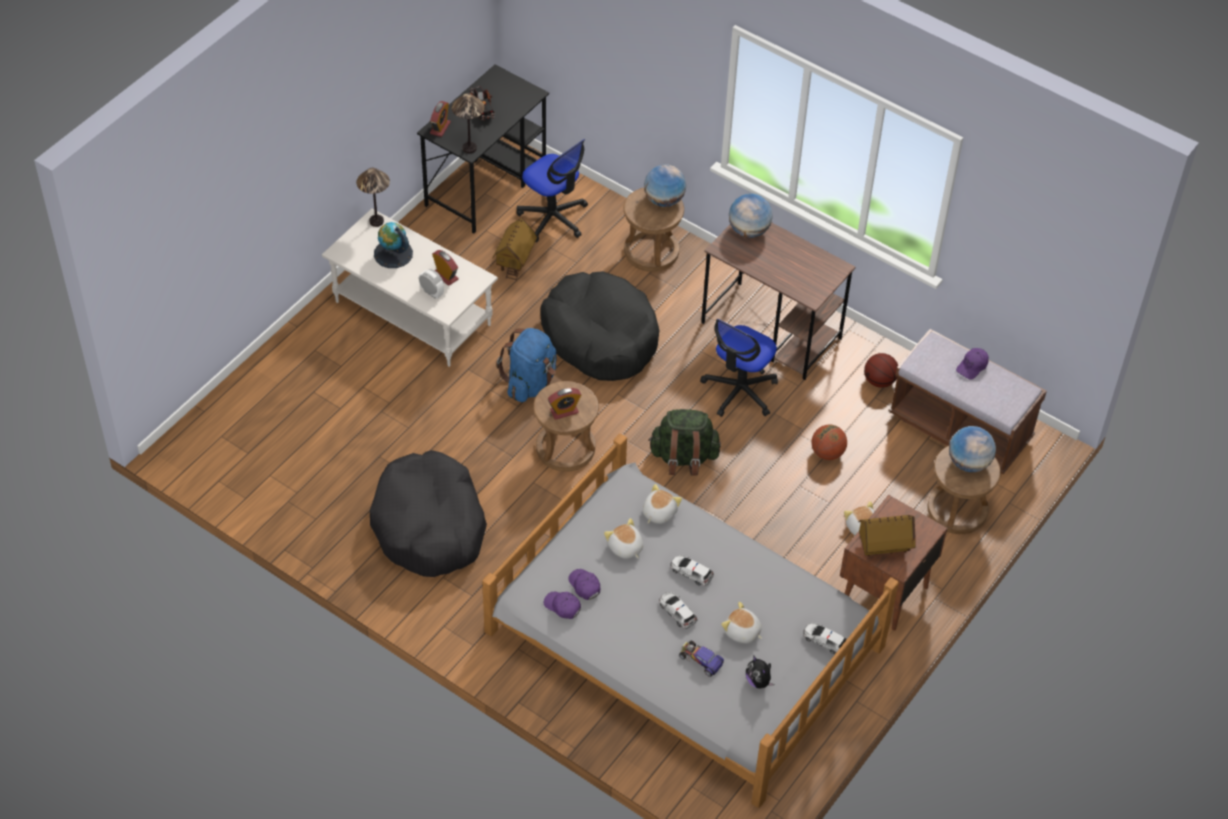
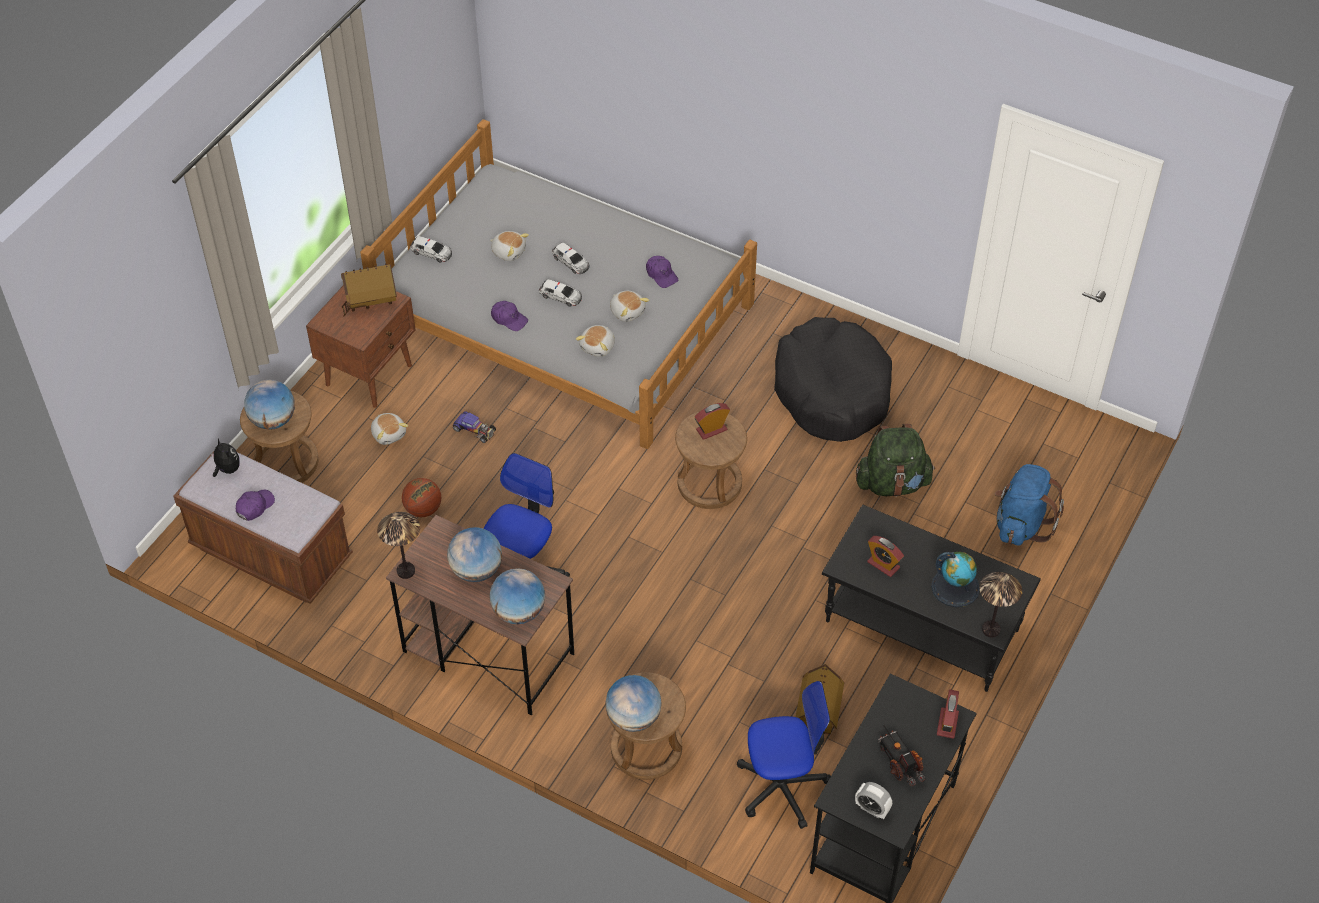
camera: 175 degrees right, 0 degrees up
(411, 314) = (923, 625): white coffee table -> black coffee table
(432, 292) = (893, 541): alarm clock -> alarm clock (872, 809)
(469, 148) = (899, 695): table lamp -> table lamp (406, 571)
(530, 382) = (763, 554): blue backpack -> blue backpack (1021, 524)
(553, 218) = (782, 786): office chair -> office chair turned 135 degrees clockwise
(562, 606) = (679, 256): purple cap -> purple cap (509, 319)
(600, 337) = (693, 620): black dog bed -> none
(683, 458) = (580, 487): green backpack -> green backpack (892, 483)
(700, 660) = (546, 226): toy car -> toy car (474, 430)
(758, 681) = (492, 215): plush toy -> plush toy (227, 469)
(781, 263) = (476, 570): none -> globe
(879, 381) = (360, 601): basketball -> none

